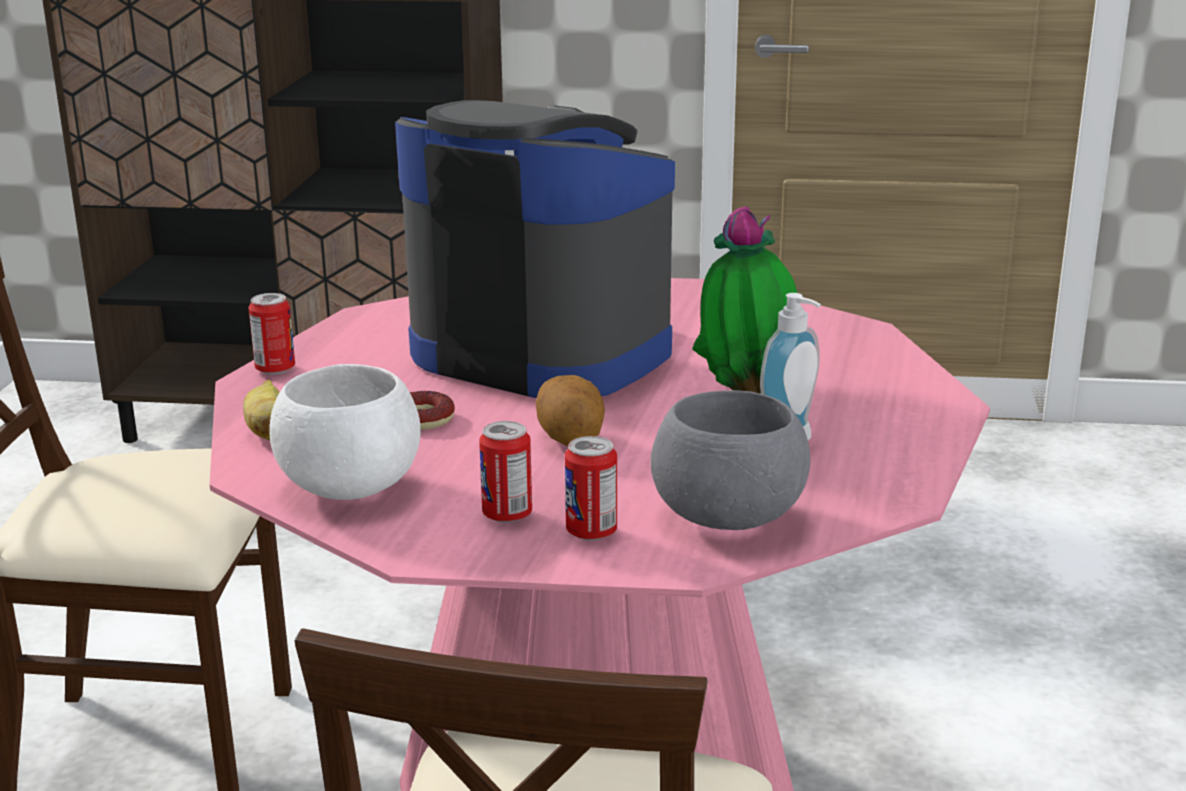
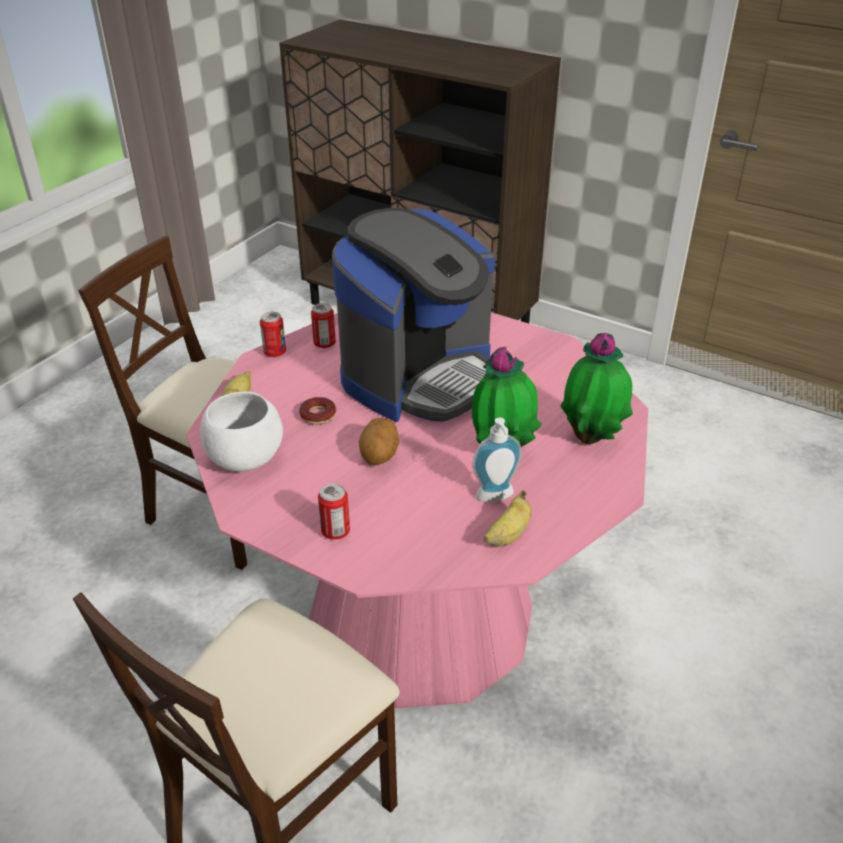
camera: 25 degrees right, 15 degrees up
(507, 515) = (304, 504): can -> can (324, 344)
(542, 352) = (420, 377): coffee machine -> coffee machine turned 75 degrees clockwise
(729, 520) = (412, 547): grey bowl -> none
(852, 363) = (591, 438): none -> potted plant
(852, 476) = (508, 535): none -> banana

